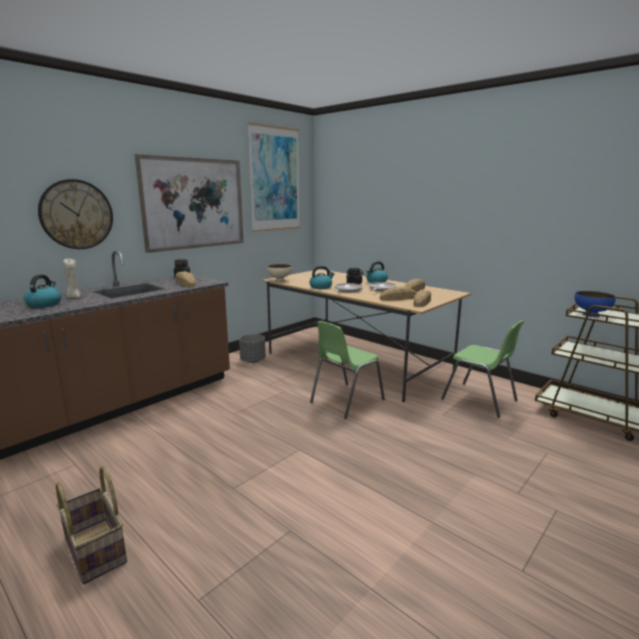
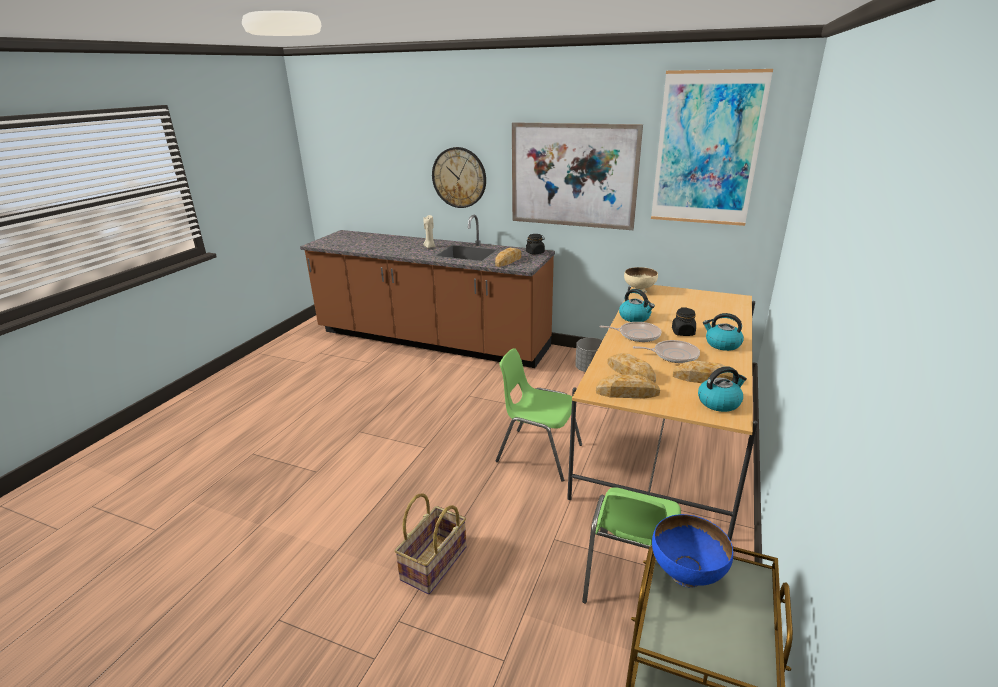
camera: 70 degrees right, 10 degrees up
(44, 304) = (405, 246): kettle -> kettle (719, 402)
(97, 550) = (291, 404): basket -> basket (435, 564)

